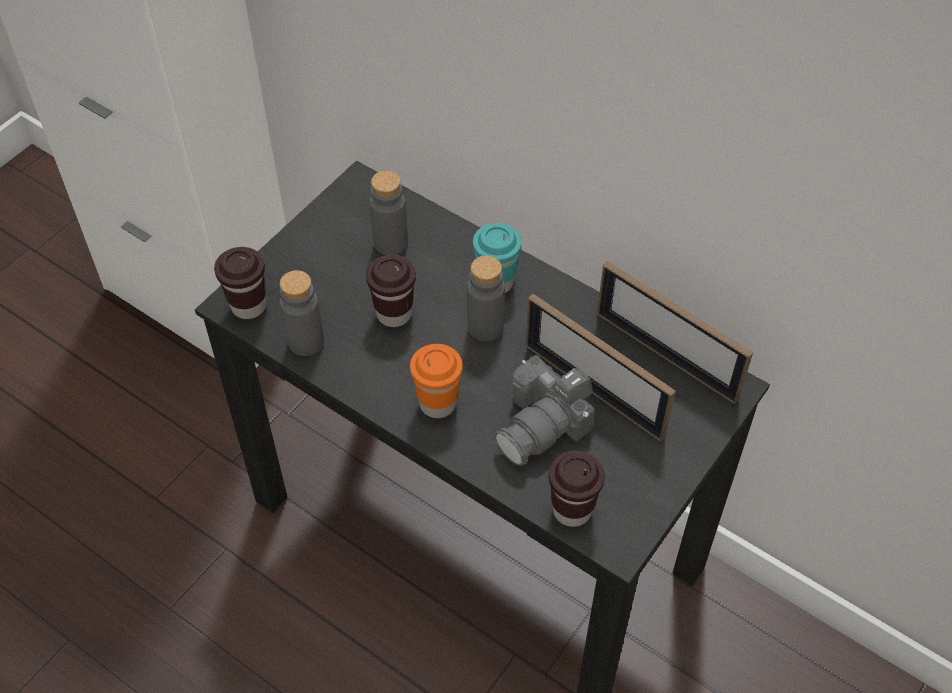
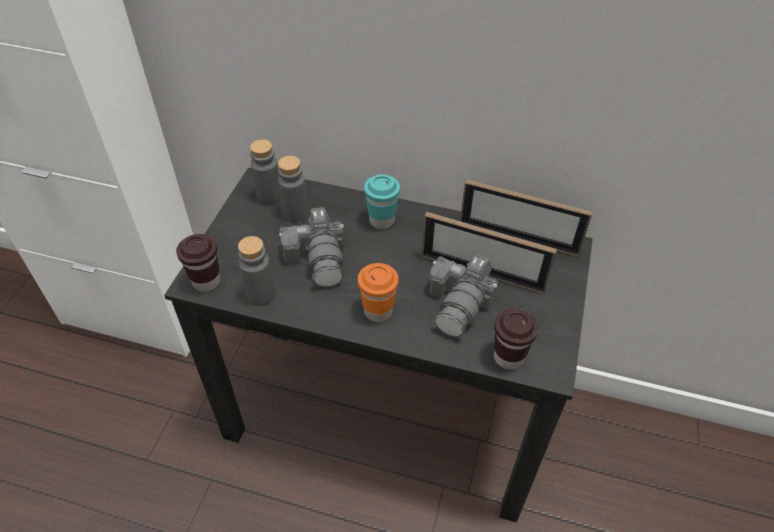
camera: 20 degrees left, 5 degrees down
(394, 314) = (319, 259): brown cup -> camera
(485, 327) = (388, 251): grey bottle -> grey bottle (269, 197)

